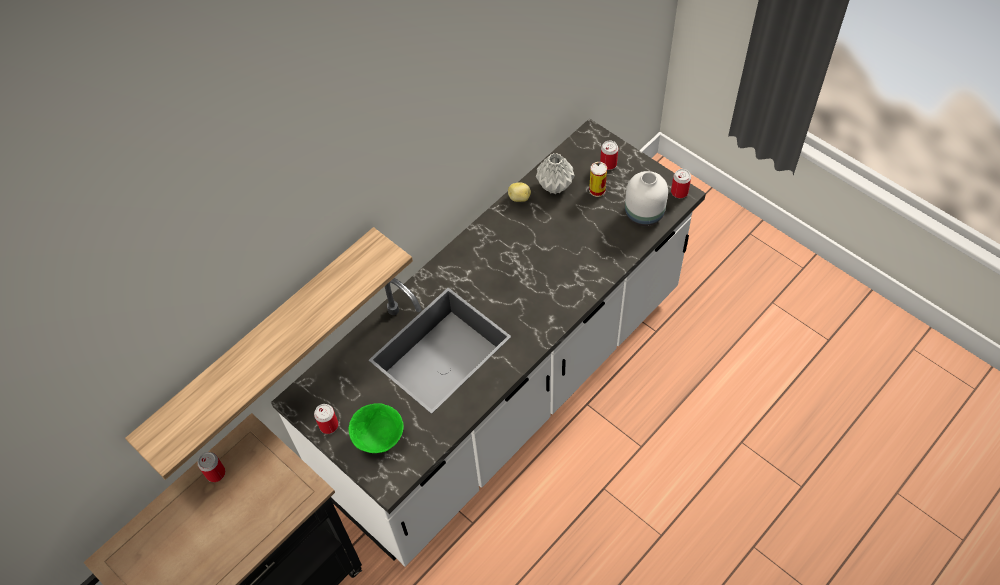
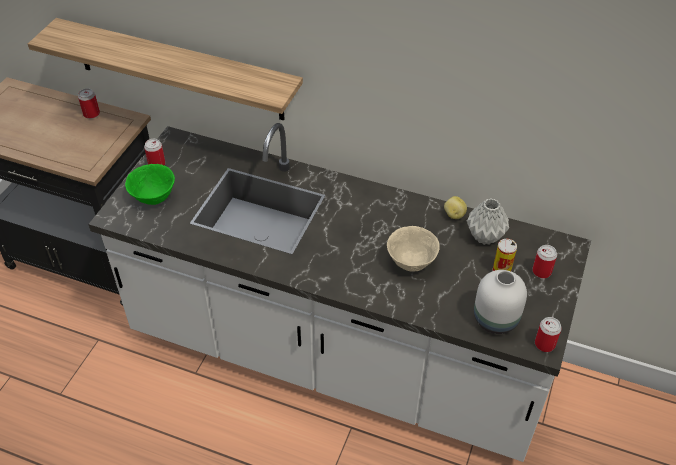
camera: 65 degrees right, 10 degrees down
(560, 248) = (411, 262): none -> beige bowl

